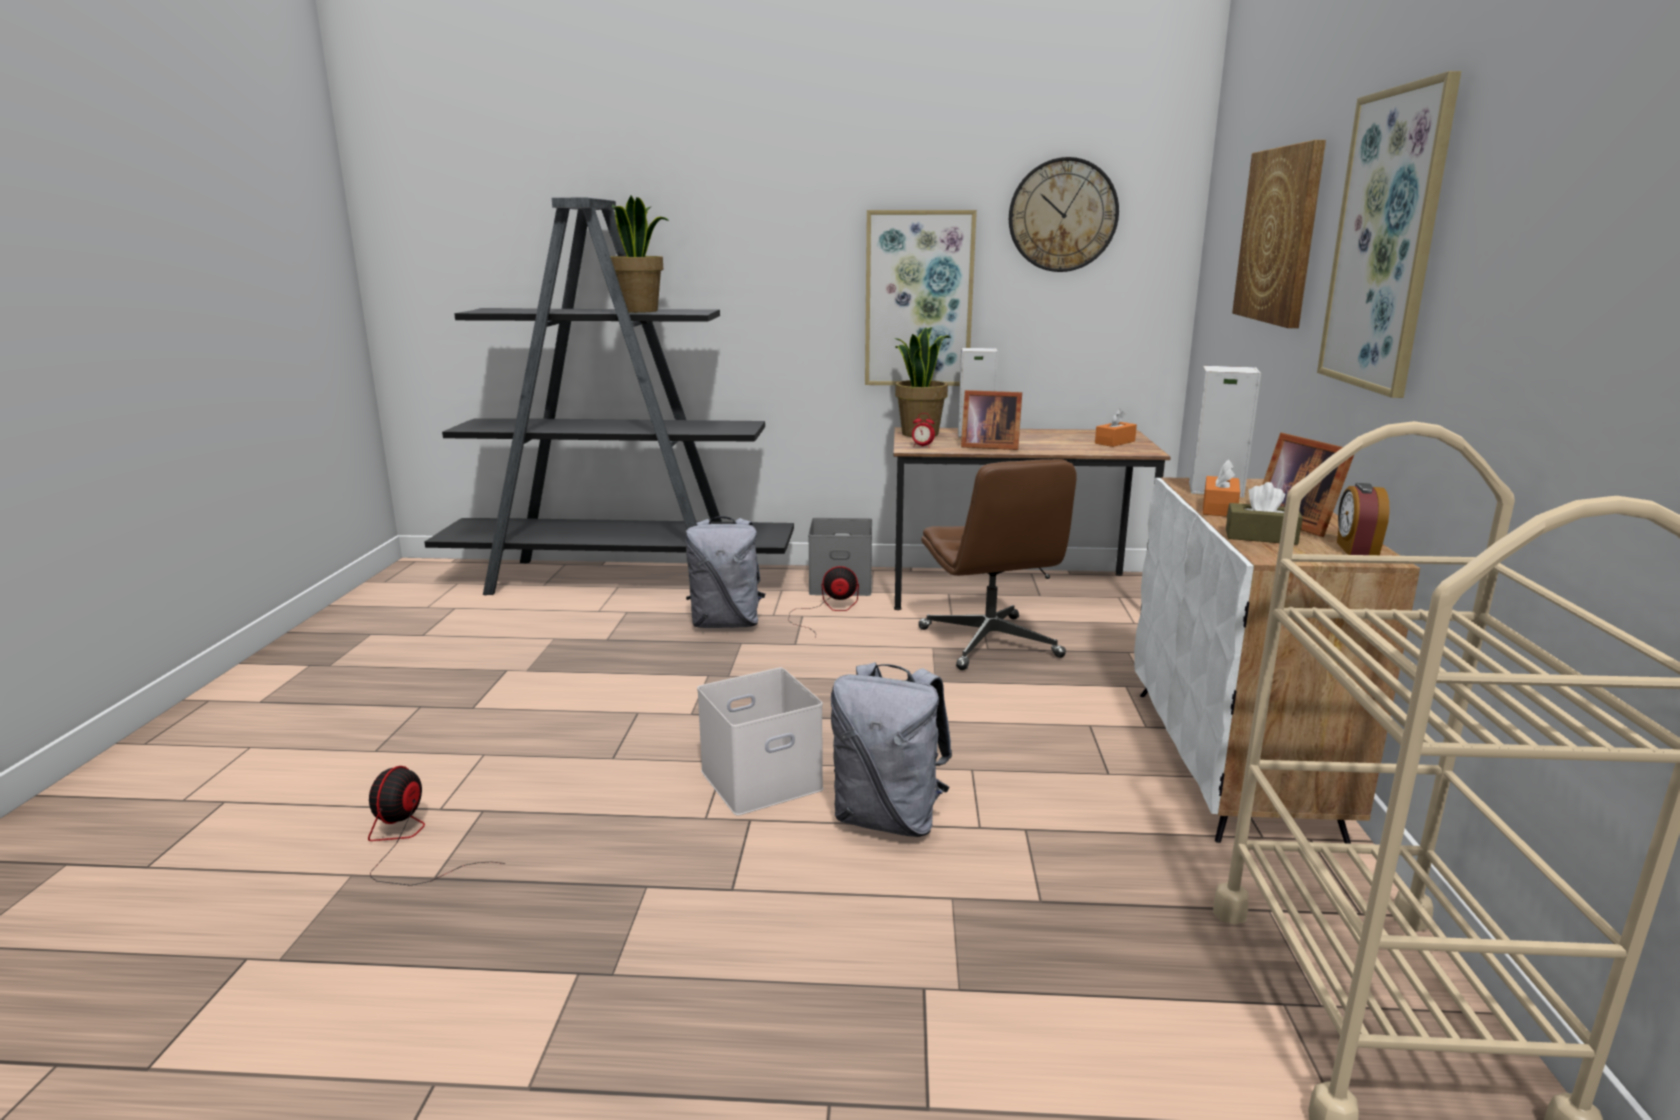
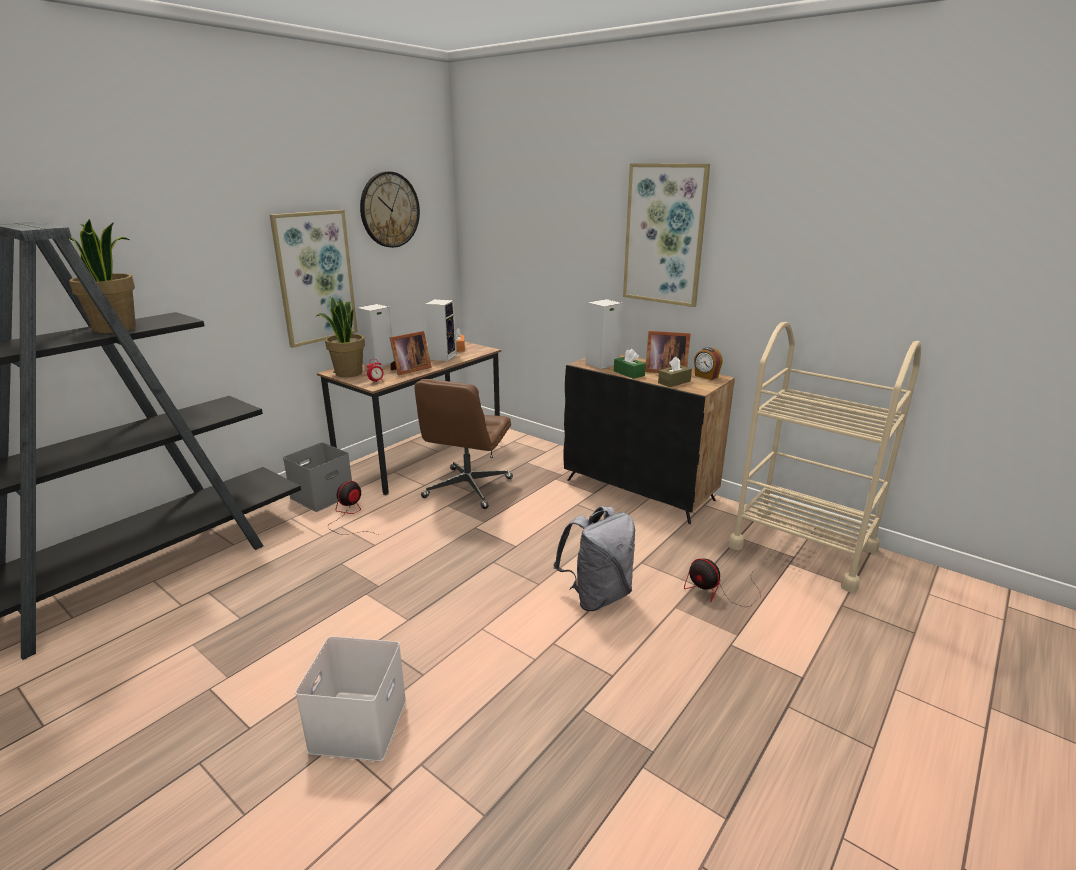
camera: 55 degrees left, 5 degrees up
(409, 843) = (424, 821): fan -> fan (718, 592)
(726, 624) = (304, 558): grey backpack -> none
(760, 781) = (518, 623): white storage box -> white storage box (360, 726)
(990, 643) = (468, 488): brown office chair -> brown office chair turned 90 degrees clockwise
(1067, 445) = (442, 356): none -> speaker
(1219, 508) = (629, 373): orange tissue box -> green tissue box
(1232, 761) = (640, 490): white cabinet -> black cabinet
(1279, 236) = (556, 224): picture -> none

